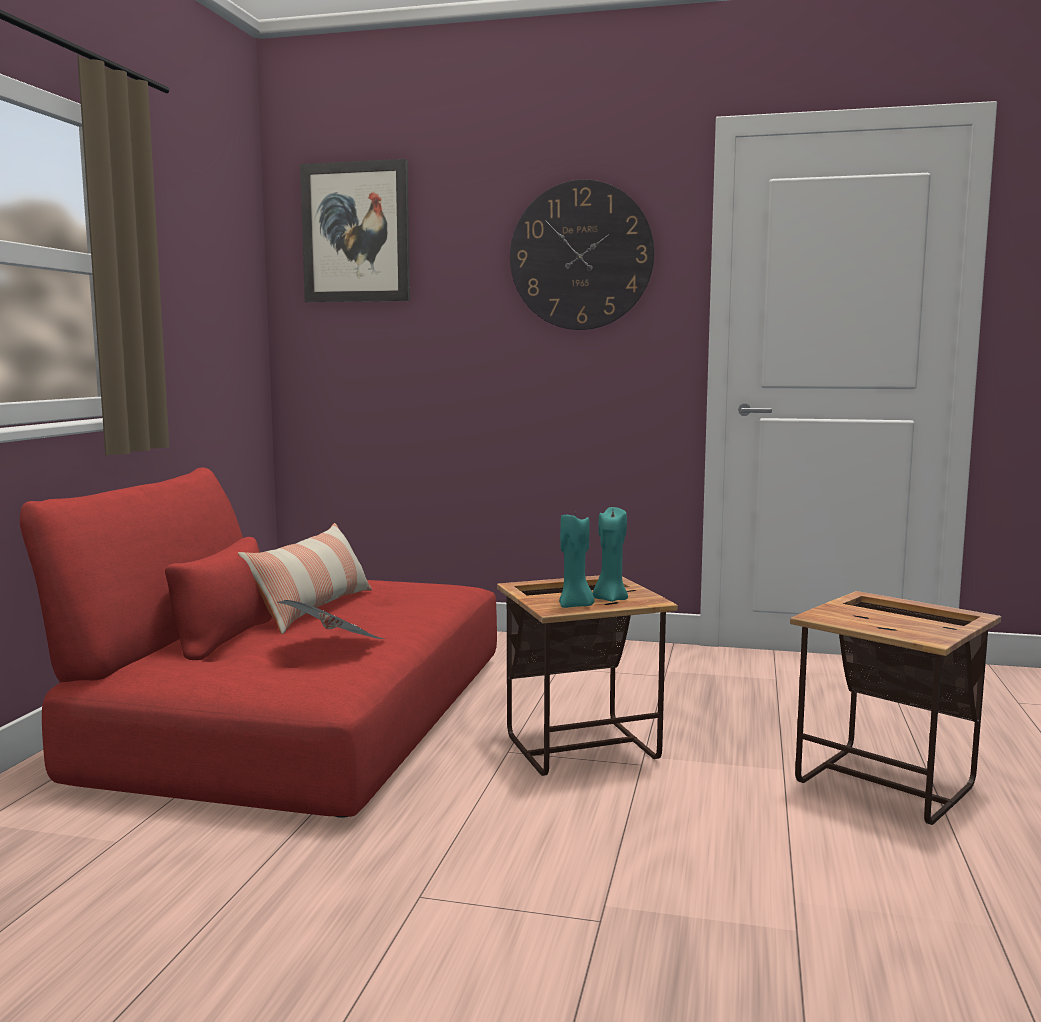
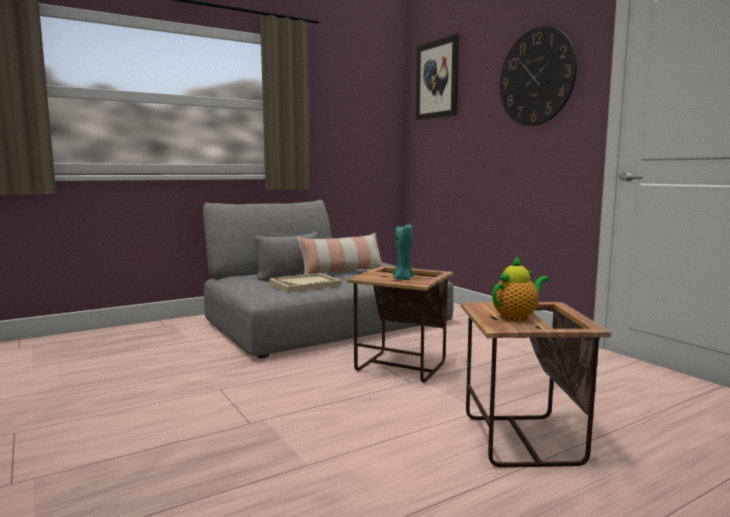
camera: 45 degrees right, 0 degrees up
(307, 715) = (327, 322): red sofa -> grey sofa
(334, 647) = (305, 285): newspaper -> beige tray
(575, 606) = (376, 278): turquoise candle -> none
(899, 621) = (516, 317): none -> teapot

